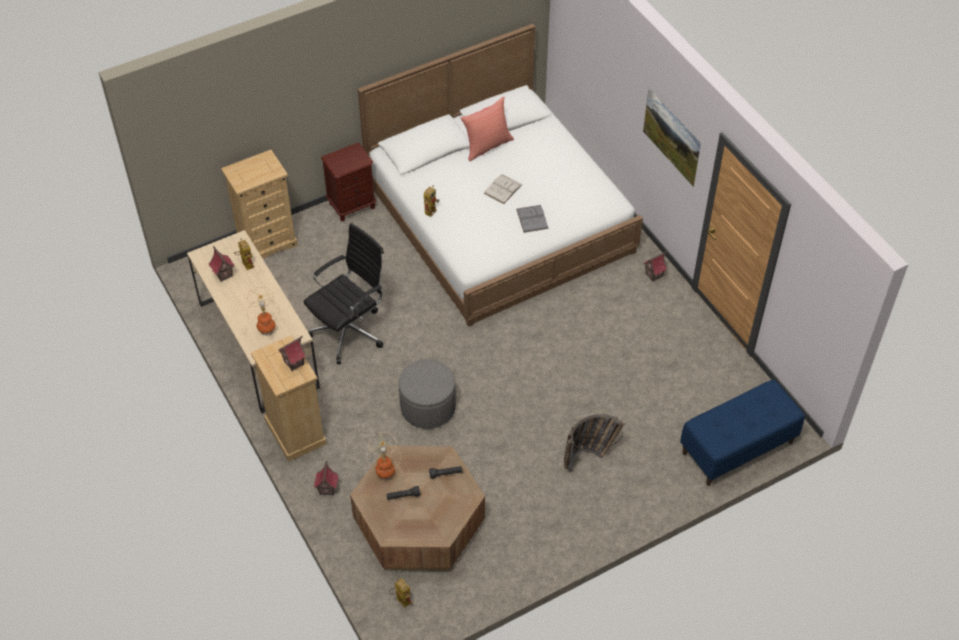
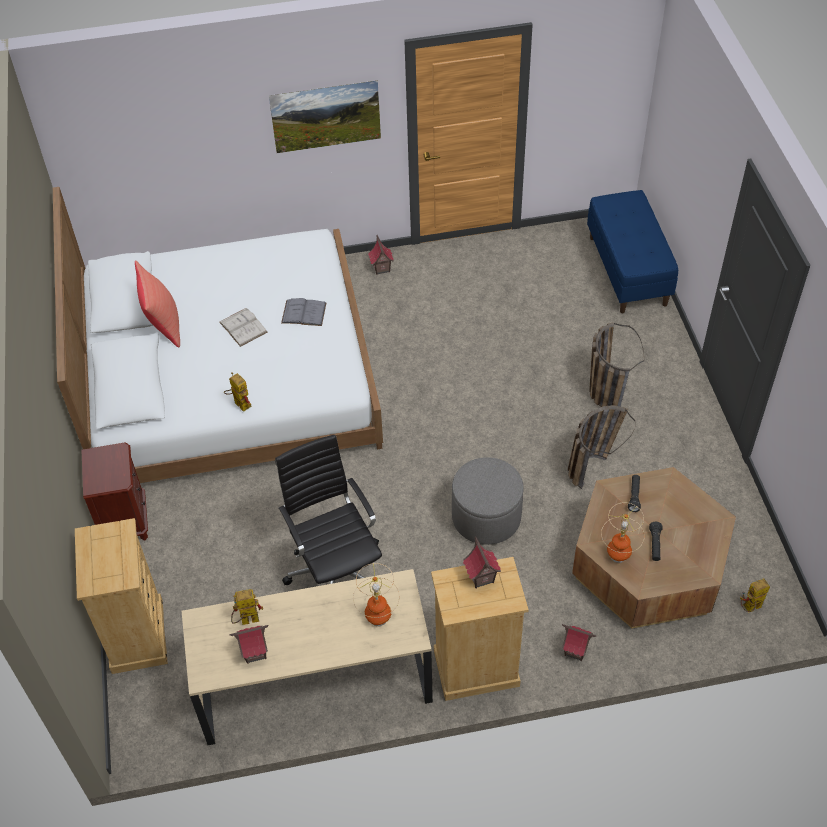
camera: 70 degrees left, 0 degrees up
(505, 465) = (593, 463): none -> basket

